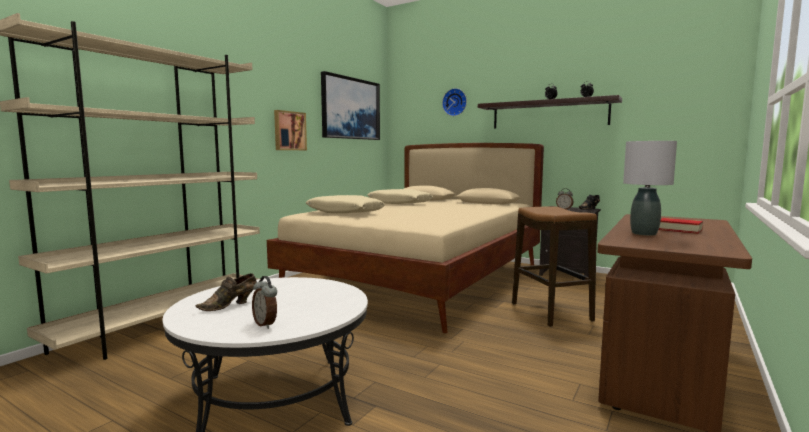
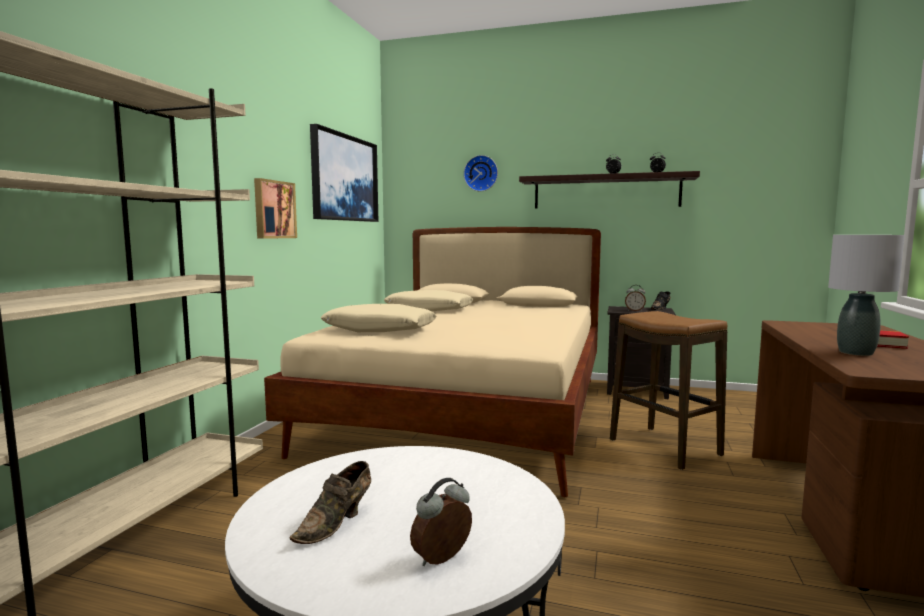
camera: 15 degrees left, 0 degrees up
(266, 324) = (443, 560): alarm clock -> alarm clock turned 105 degrees clockwise

